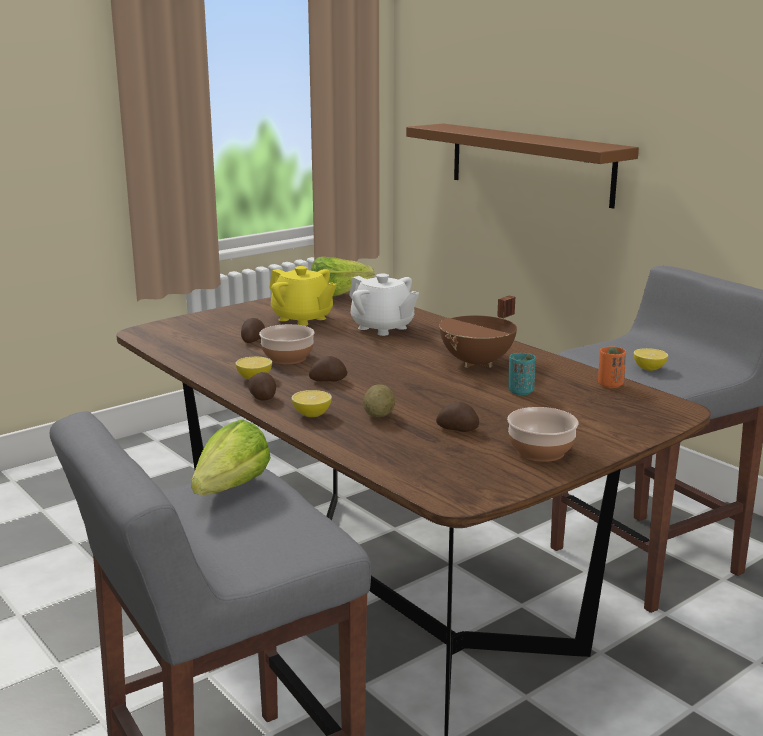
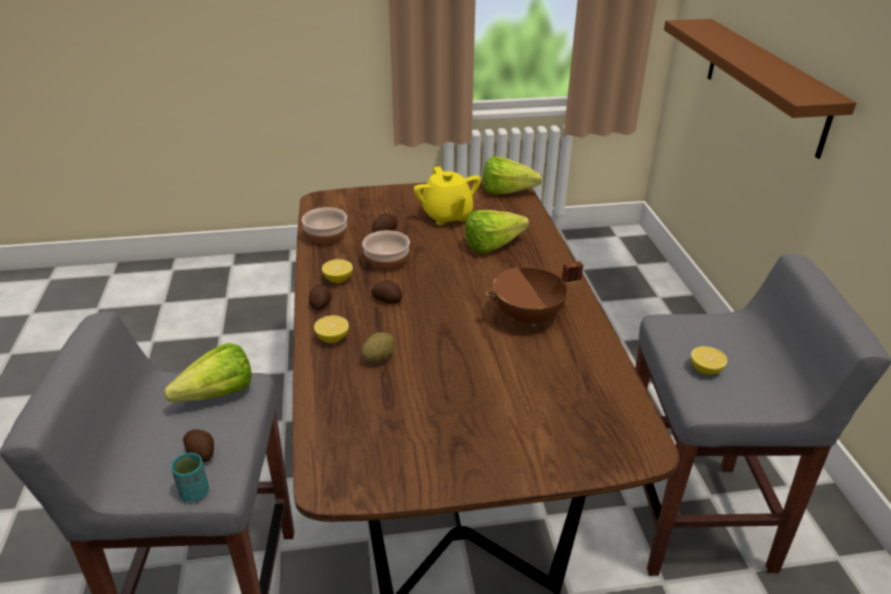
camera: 30 degrees right, 15 degrees up
(382, 328) = (498, 245): white teapot -> lettuce
(457, 429) = (420, 399): potato -> potato (201, 452)
(520, 391) = (524, 369): turquoise cup -> turquoise cup (194, 492)
(539, 451) = (455, 456): bowl -> bowl (326, 236)
(610, 384) = (617, 389): orange cup -> none

